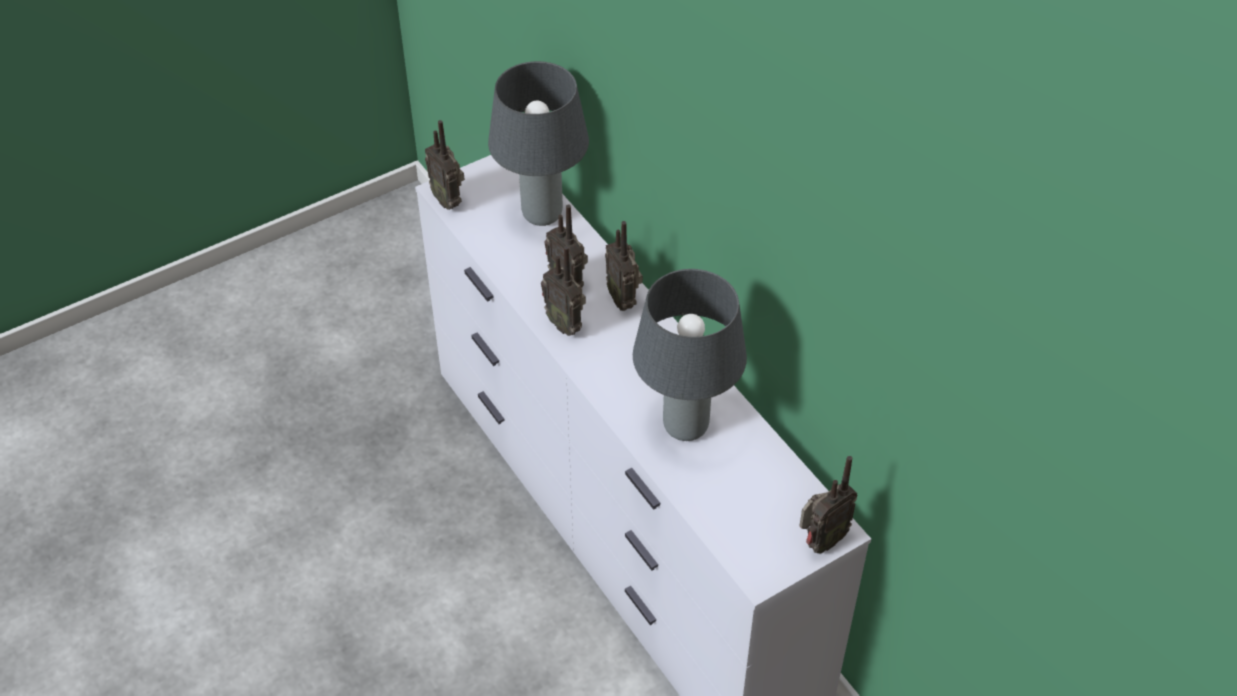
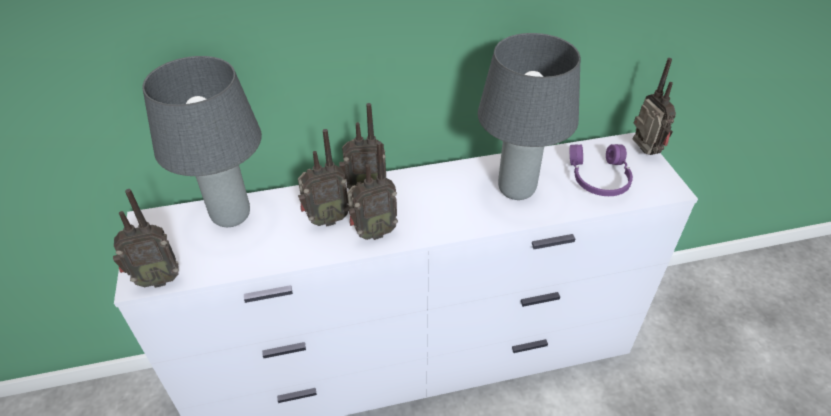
camera: 70 degrees left, 5 degrees down
(744, 500) = (598, 178): none -> purple headphones

